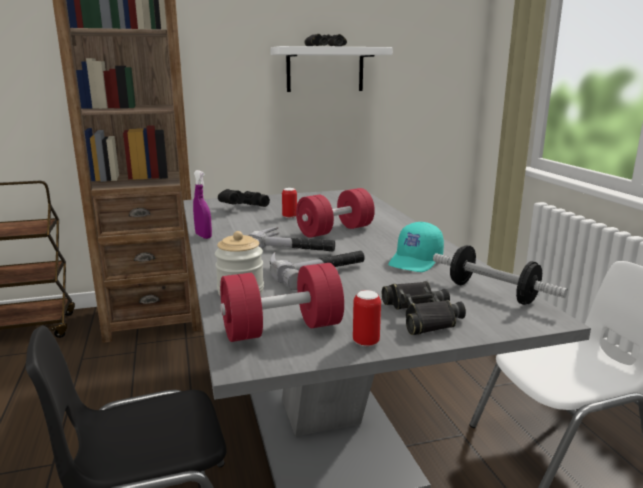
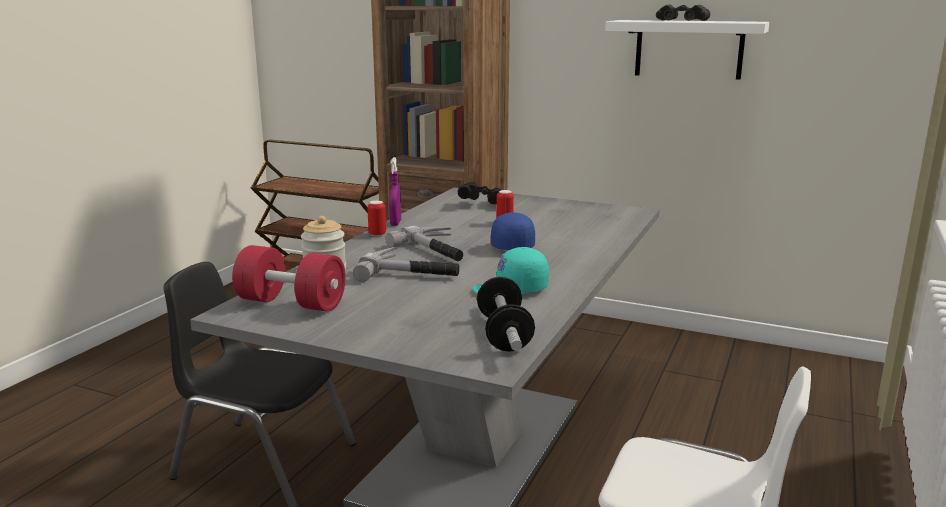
camera: 40 degrees right, 0 degrees up
(335, 231) = (512, 245): red dumbbell -> blue cap
(366, 342) = (319, 329): can -> can (377, 234)
(421, 315) = (401, 328): black binoculars -> none

